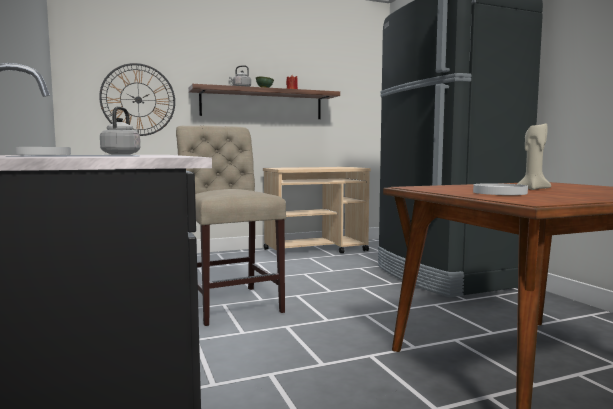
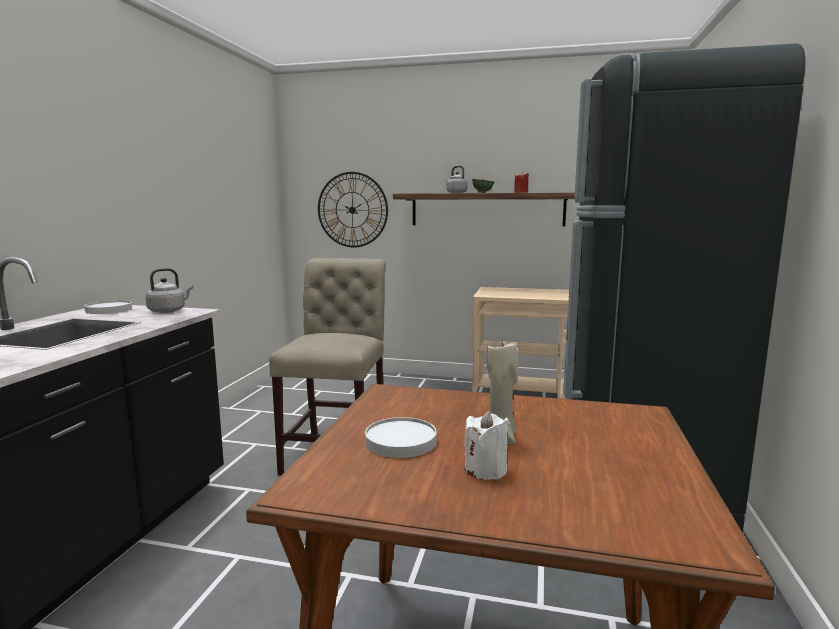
camera: 35 degrees right, 5 degrees up
(570, 193) = (486, 470): none -> white candle

